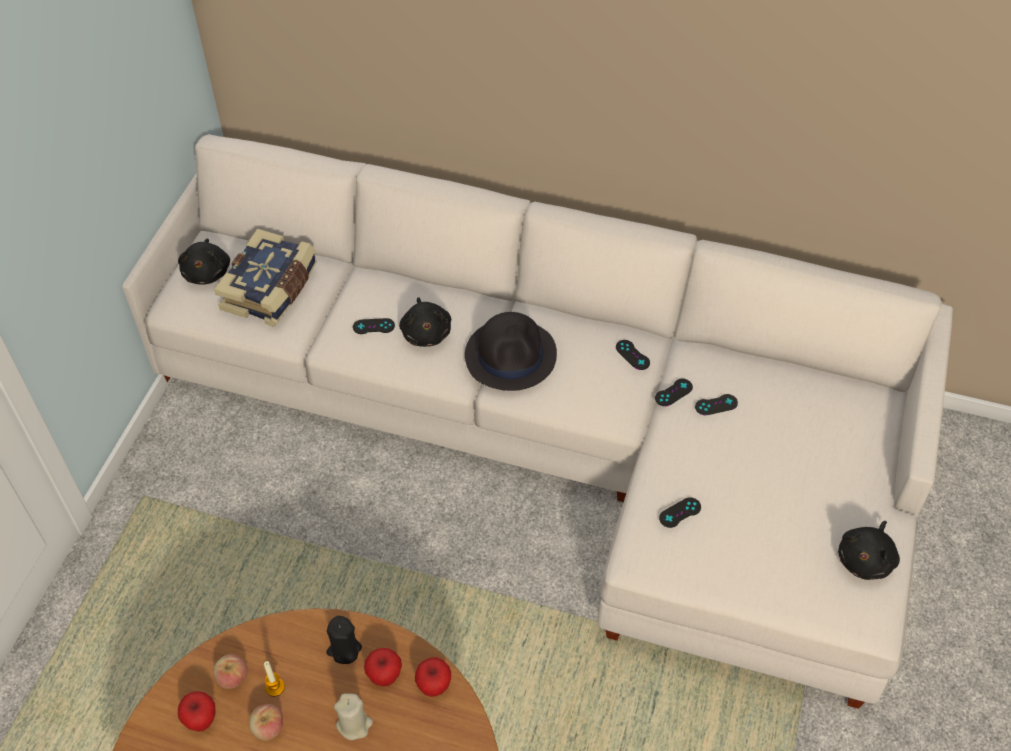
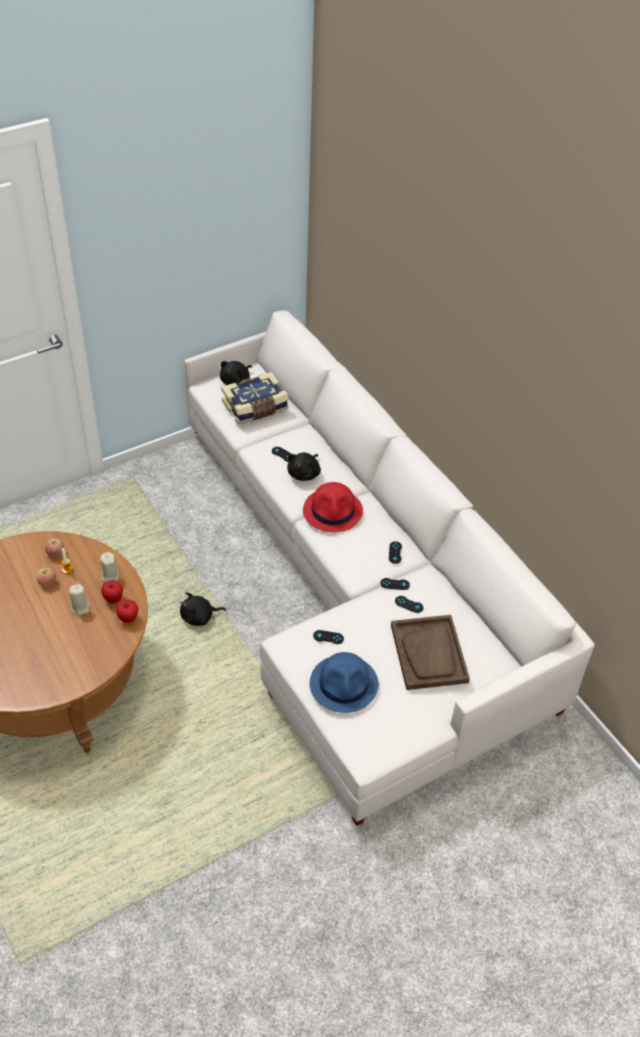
camera: 40 degrees right, 5 degrees down
(201, 720) = (26, 560): apple -> none
(344, 649) = (110, 576): black candle -> beige candle
(511, 355) = (333, 511): black hat -> red hat
(761, 554) = (344, 684): none -> blue hat
(800, 446) = (429, 654): none -> brown tray
(866, 559) = (398, 729): black plush toy -> black plush toy (199, 617)

